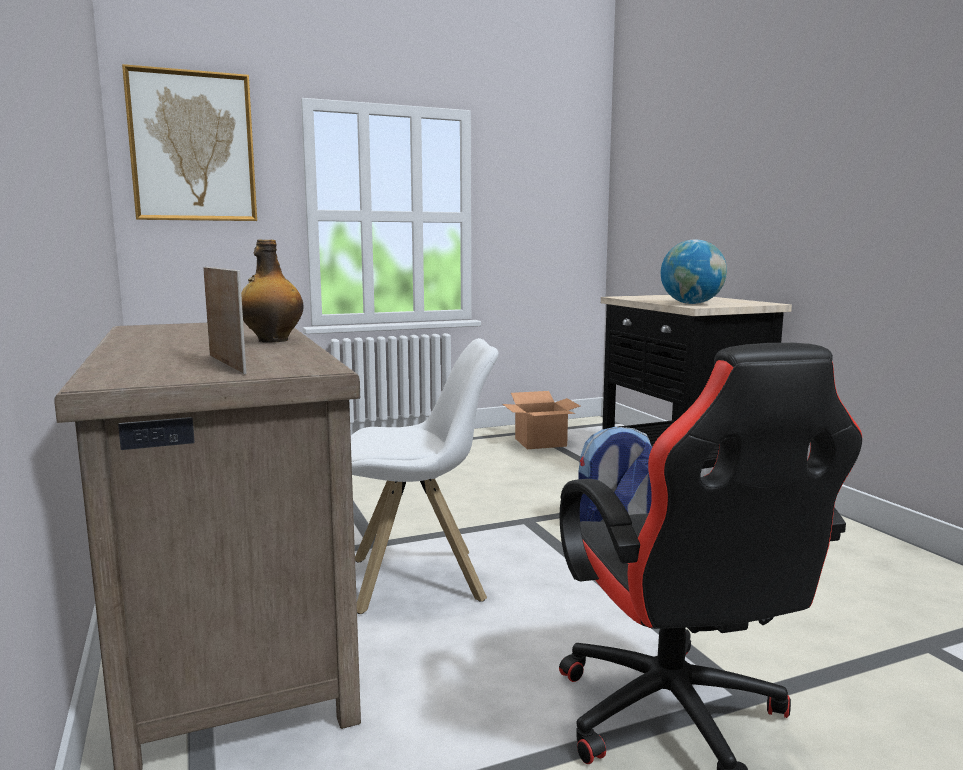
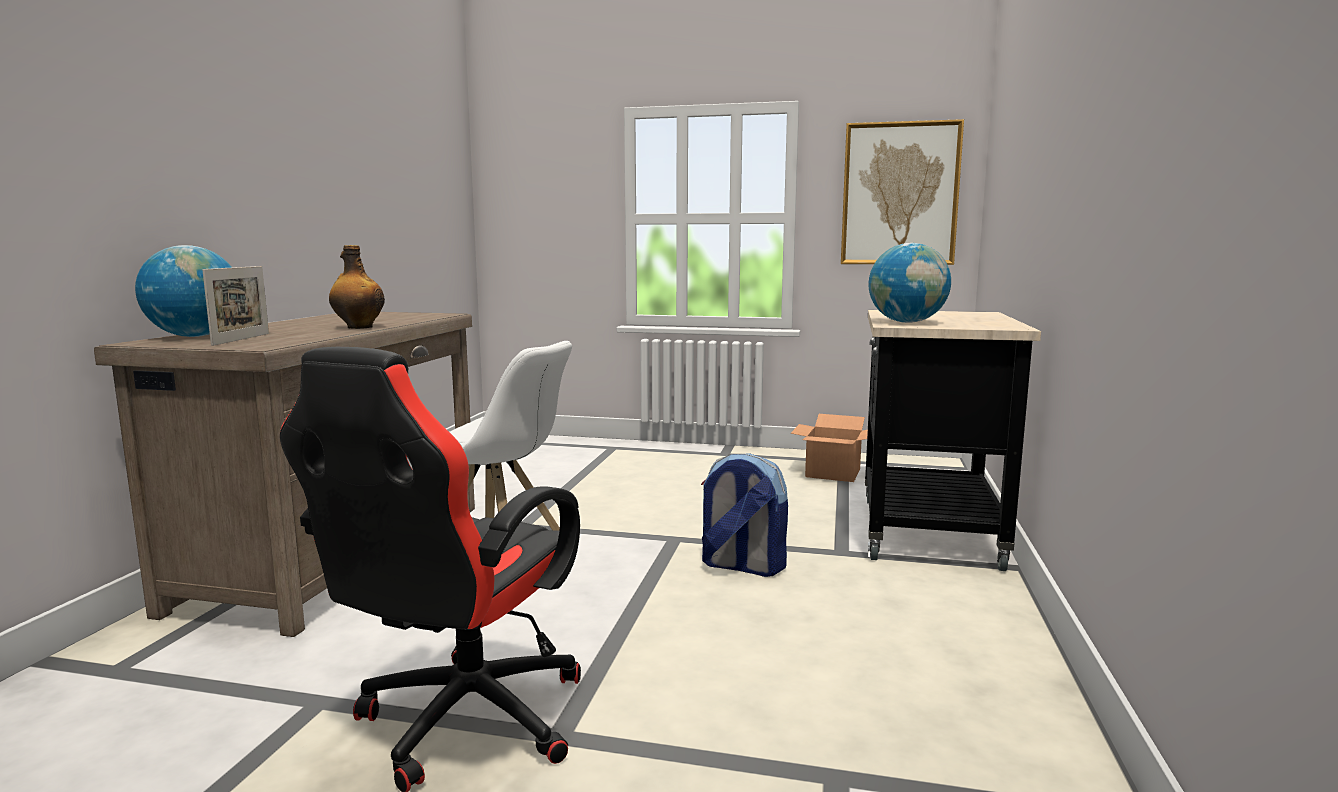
camera: 35 degrees right, 0 degrees up
(132, 368) = (195, 336): none -> globe
(192, 147) = (532, 161): picture -> picture (899, 194)

